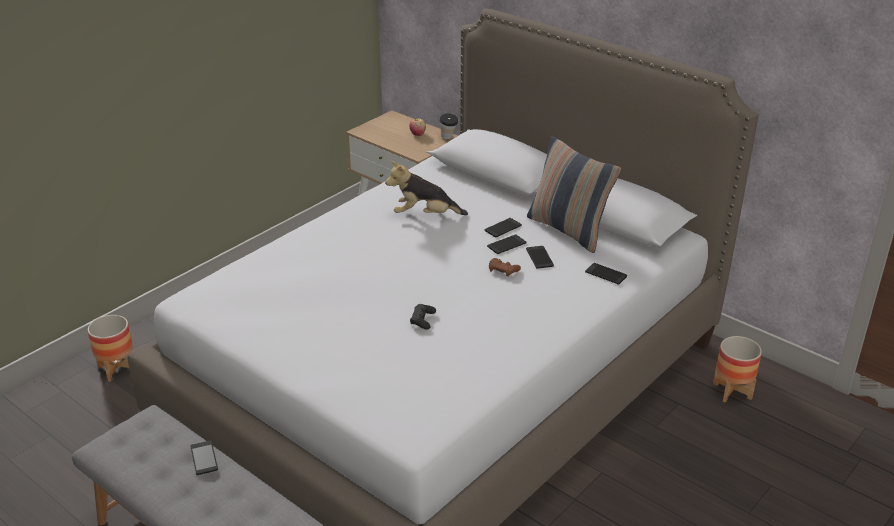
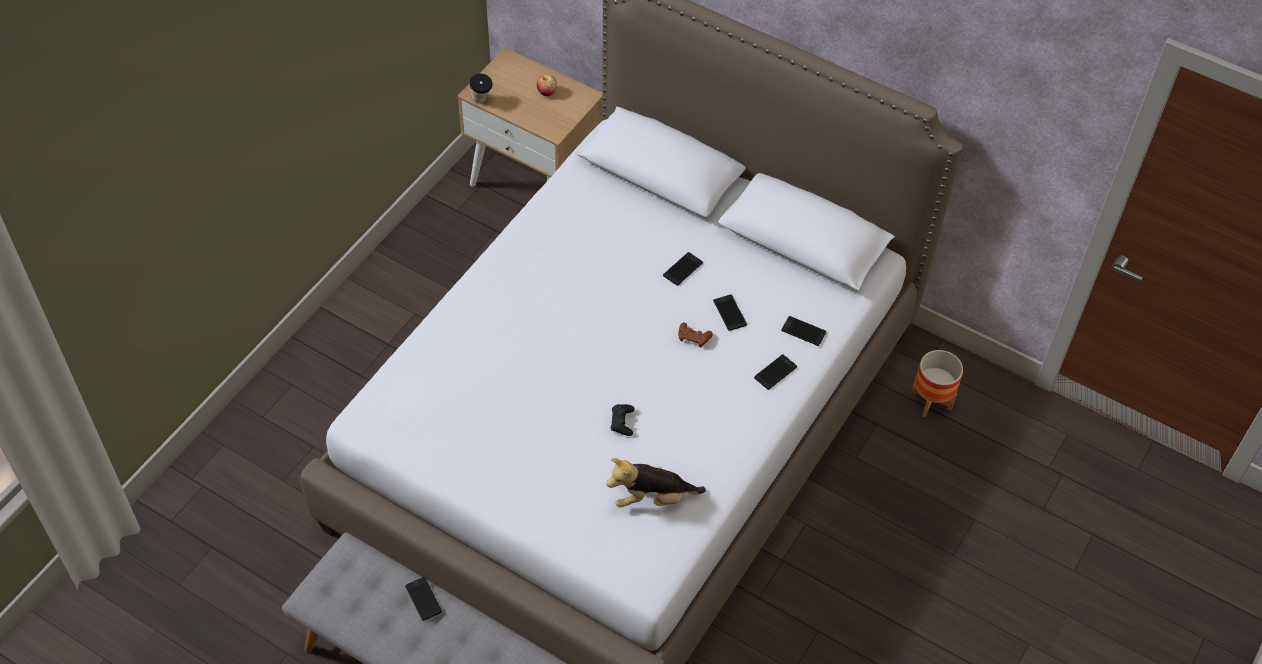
camera: 10 degrees left, 20 degrees up
(117, 368) = (254, 446): planter -> none
(424, 215) = (591, 257): plush toy -> plush toy (652, 498)
(448, 138) = (586, 97): cup -> cup (482, 101)
(506, 245) = (691, 296): phone -> phone (775, 372)
(568, 230) = (755, 265): pillow -> none

